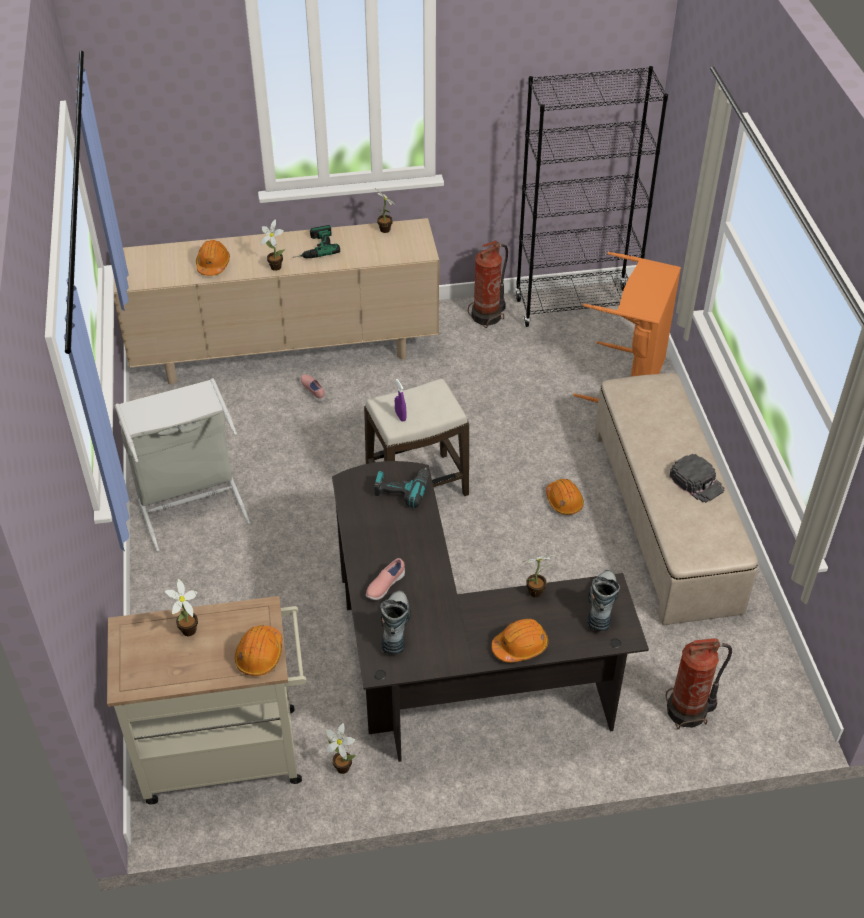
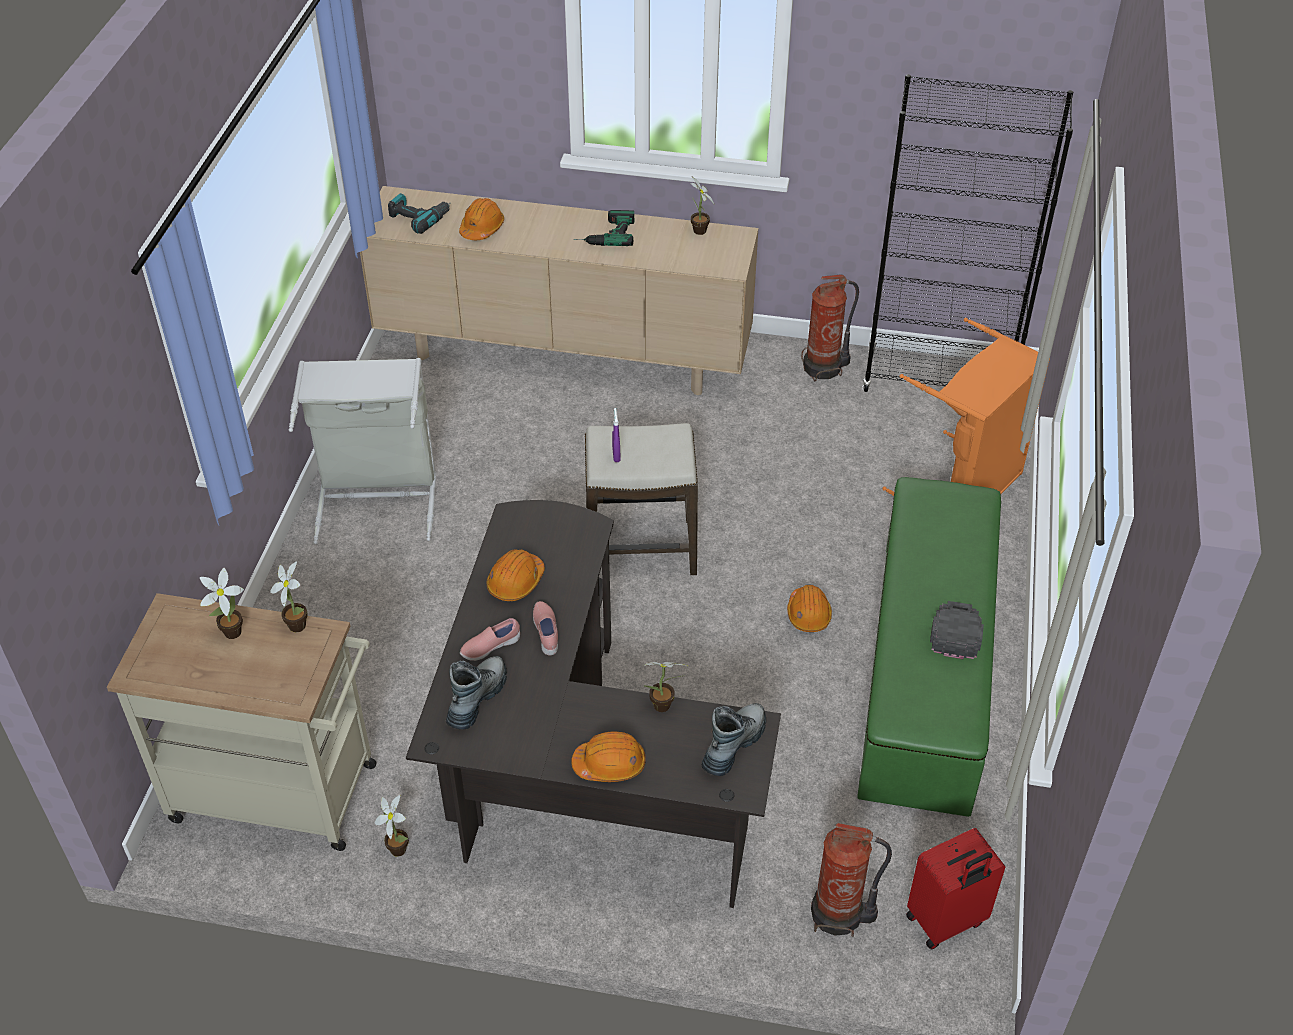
camera: 20 degrees right, 0 degrees up
(259, 655) = (293, 683): orange hard hat -> orange hard hat (516, 582)
(275, 266) = (550, 245): potted plant -> potted plant (297, 623)
(313, 391) = (574, 407): pink shoe -> pink shoe (547, 633)
(402, 489) = (567, 541): power drill -> power drill (419, 217)
(666, 518) = (927, 669): beige bench -> green bench
(697, 482) = (955, 631): black cap -> black cap turned 150 degrees counterclockwise
(763, 692) = (946, 921): none -> red suitcase

